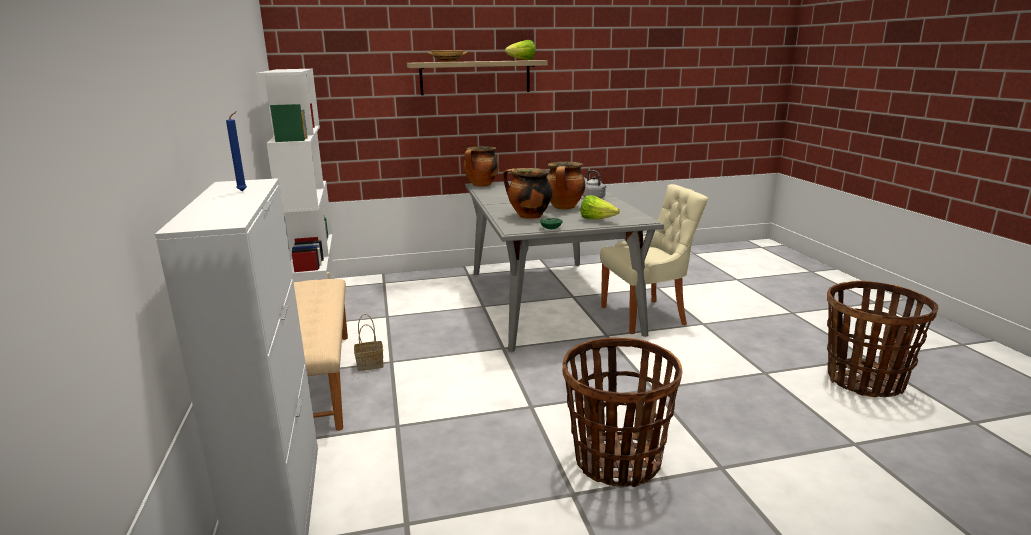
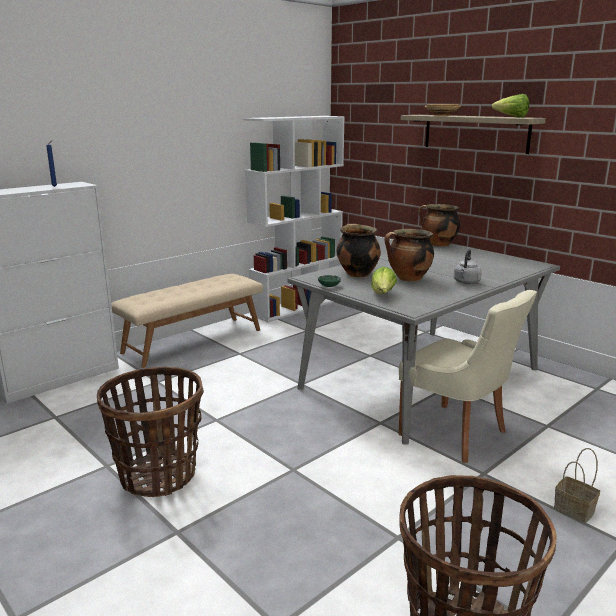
camera: 60 degrees right, 0 degrees up
(369, 365) = (228, 349): basket -> basket (572, 510)

